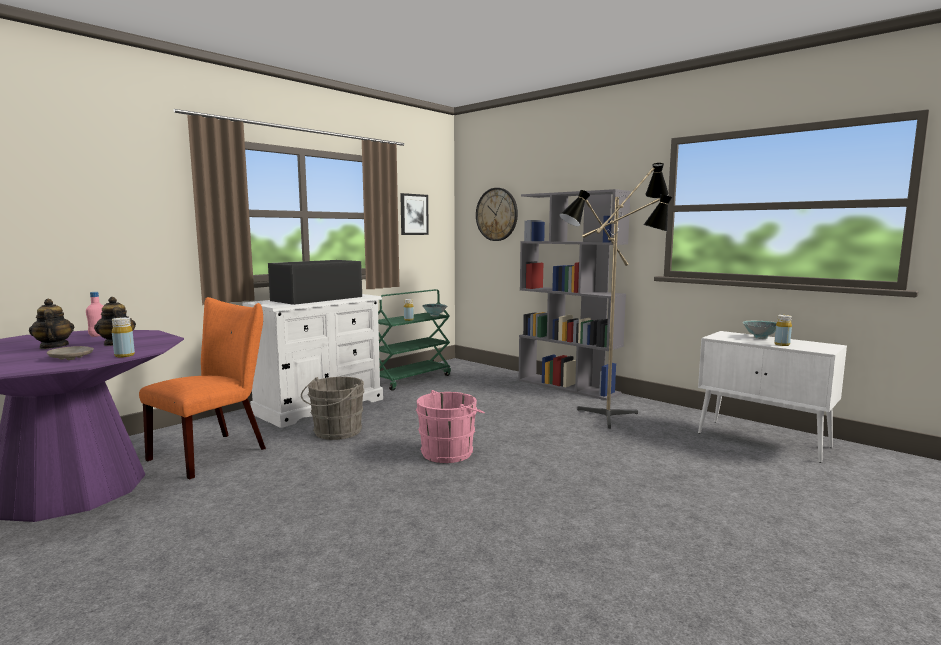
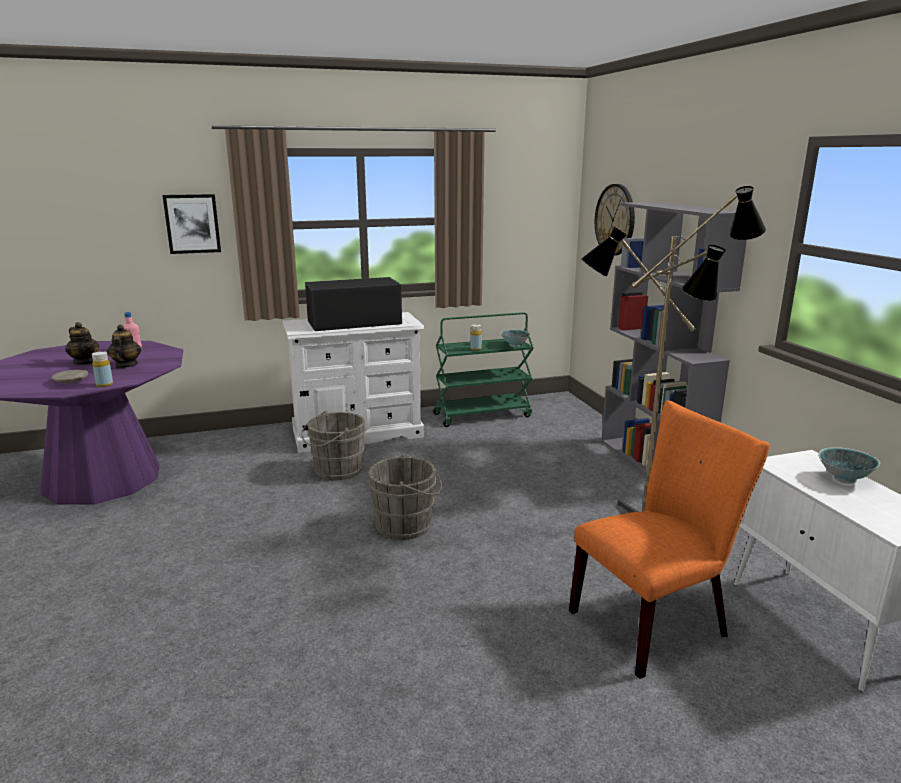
camera: 30 degrees right, 10 degrees up
(53, 347) = (85, 362): teapot -> teapot turned 135 degrees clockwise
(215, 452) = (223, 468): orange chair -> orange chair (656, 621)
(413, 214) = (513, 215): picture -> picture (192, 223)
(450, 452) = (407, 525): pink bucket -> grey bucket
(782, 344) = (849, 502): yellow bottle -> none

